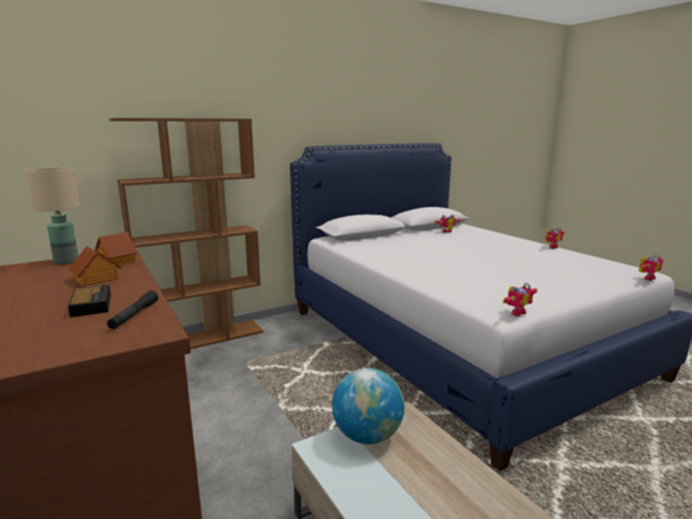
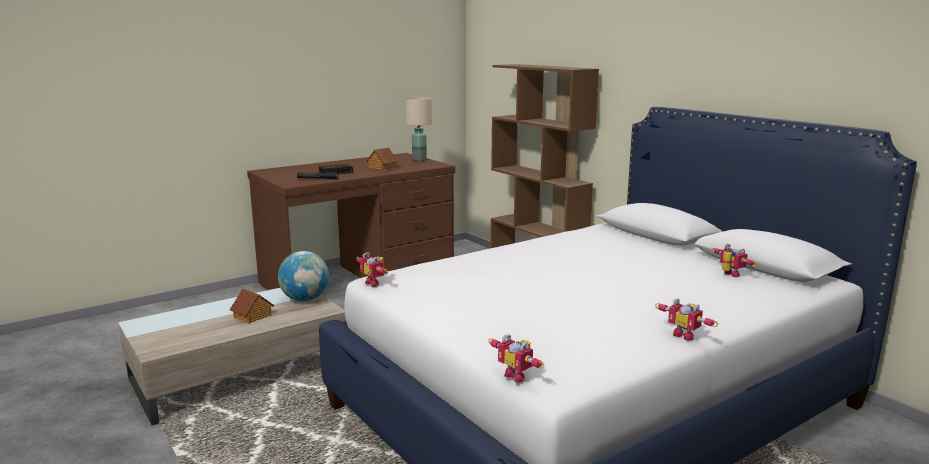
camera: 85 degrees right, 0 degrees up
(118, 261) = (421, 166): toy house -> toy house (253, 316)

